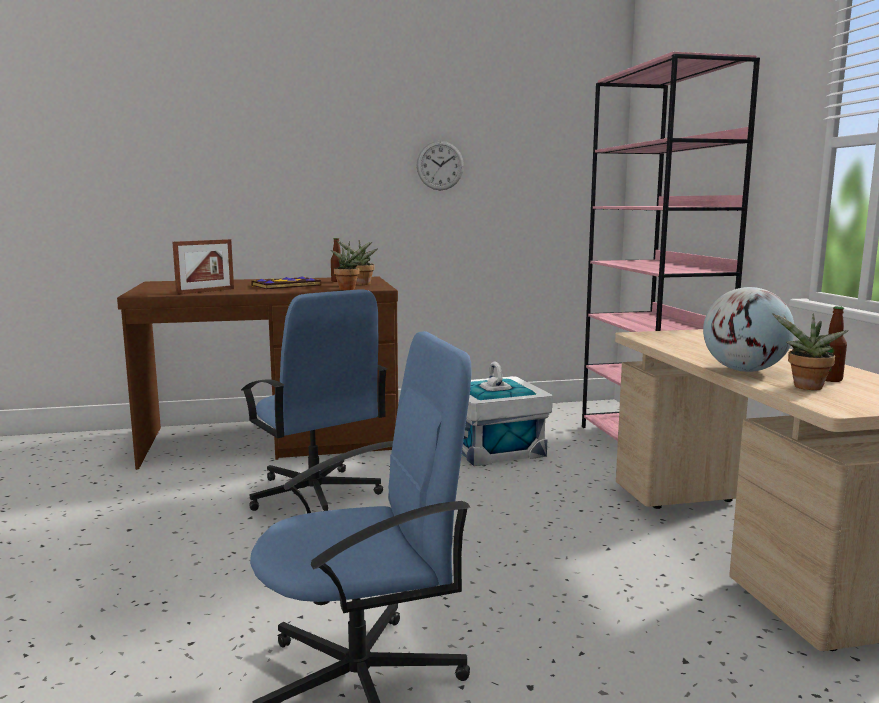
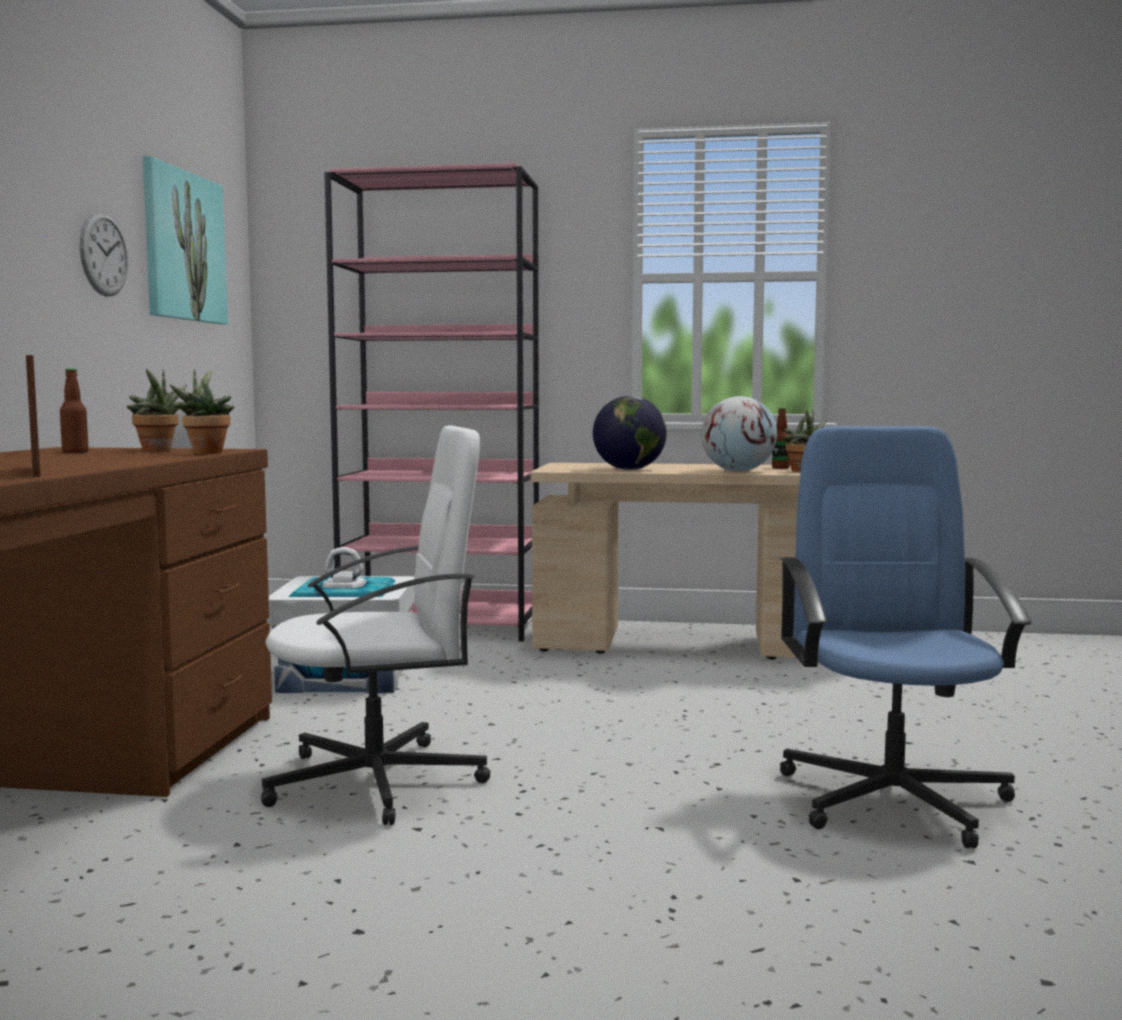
camera: 70 degrees left, 5 degrees down
(286, 286) = (73, 459): book -> none
(315, 495) = (380, 781): blue office chair -> white office chair
(532, 149) = (184, 246): none -> picture
(688, 347) = (629, 469): none -> globe

